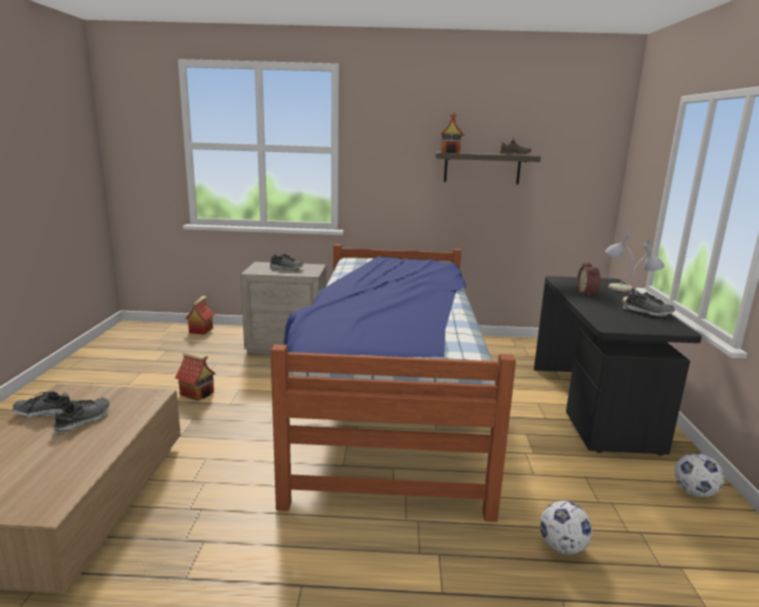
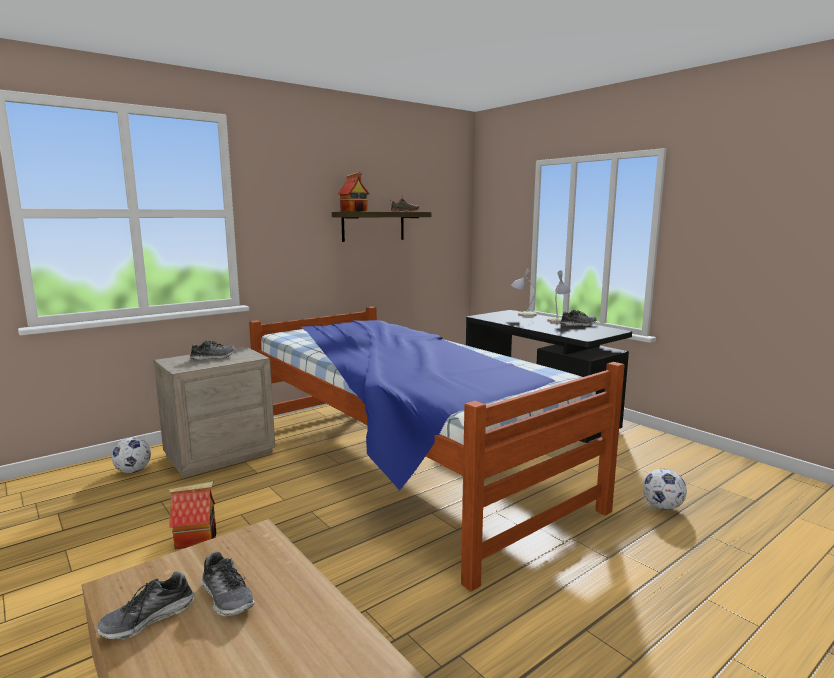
camera: 40 degrees left, 5 degrees down
(83, 420) = (227, 597): shoe -> shoe turned 150 degrees clockwise
(201, 330) = (69, 475): toy house -> none
(588, 293) = (520, 321): alarm clock -> none
(694, 492) = (660, 444): football -> football (133, 471)

